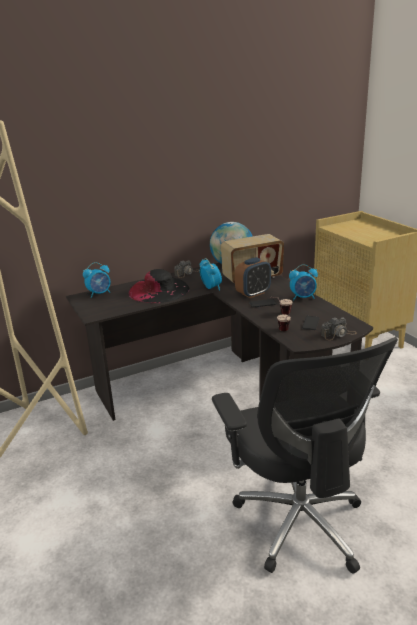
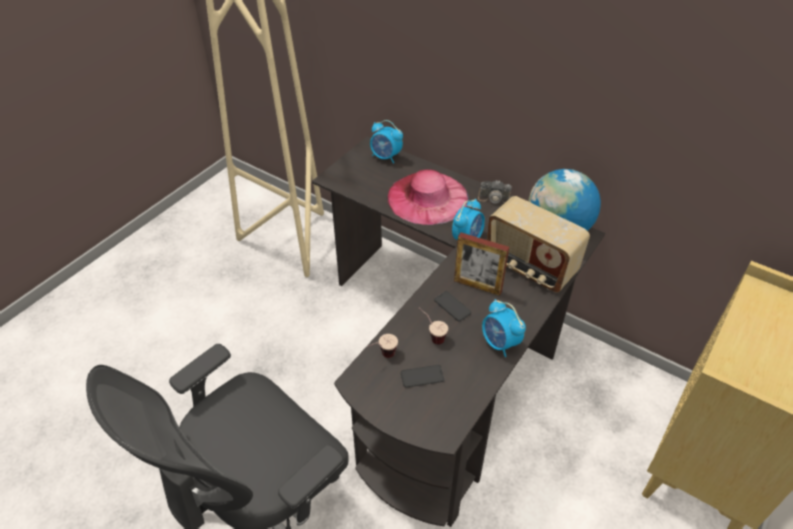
camera: 60 degrees right, 20 degrees up
(159, 290) = (427, 197): black hat -> pink hat
(253, 293) = (477, 286): alarm clock -> picture frame
(338, 334) = (406, 417): camera -> none

